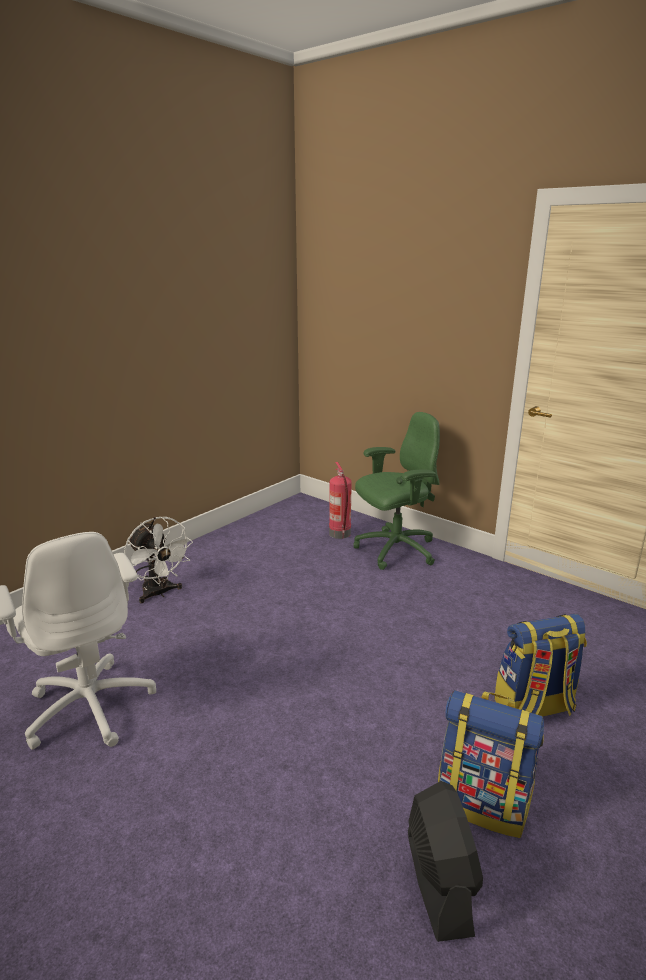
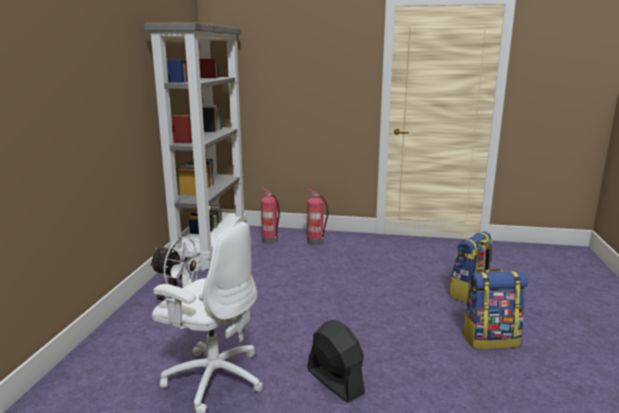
camera: 30 degrees left, 5 degrees down
(268, 524) = (211, 246): none -> grey bookcase
(394, 550) = (316, 242): green office chair -> fire extinguisher
(438, 881) = (506, 376): black fan -> black fan (335, 381)

